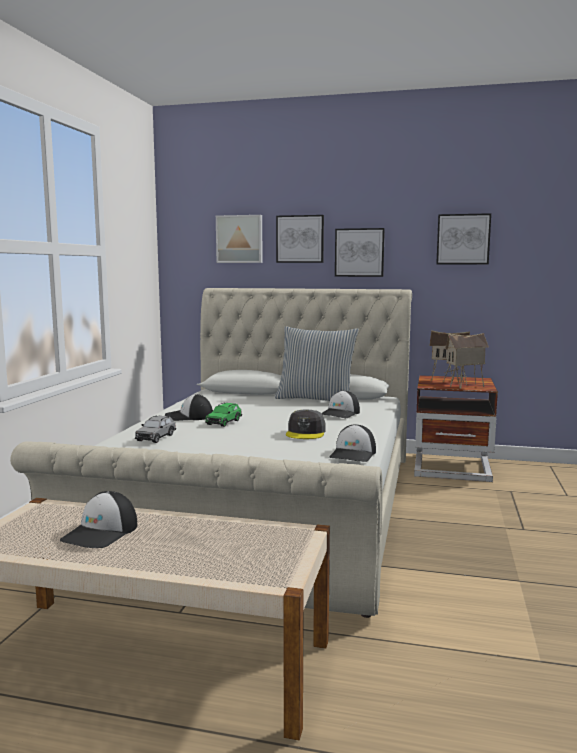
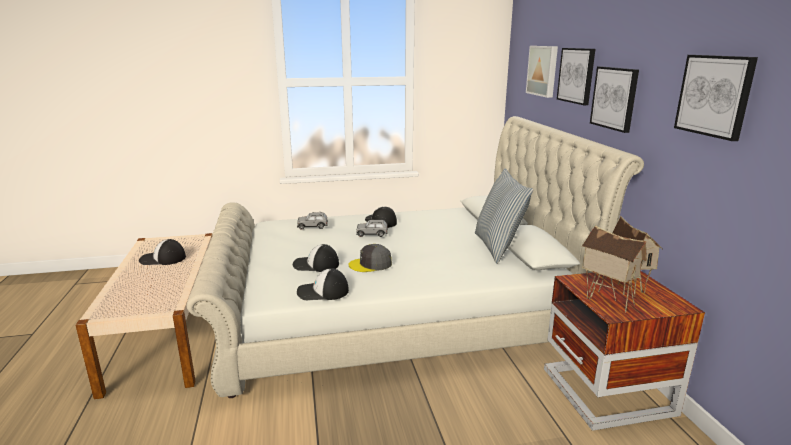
camera: 65 degrees right, 10 degrees up
(224, 422) = (372, 234): green toy car -> grey toy car
(340, 413) = (452, 265): cap -> cap (315, 265)

